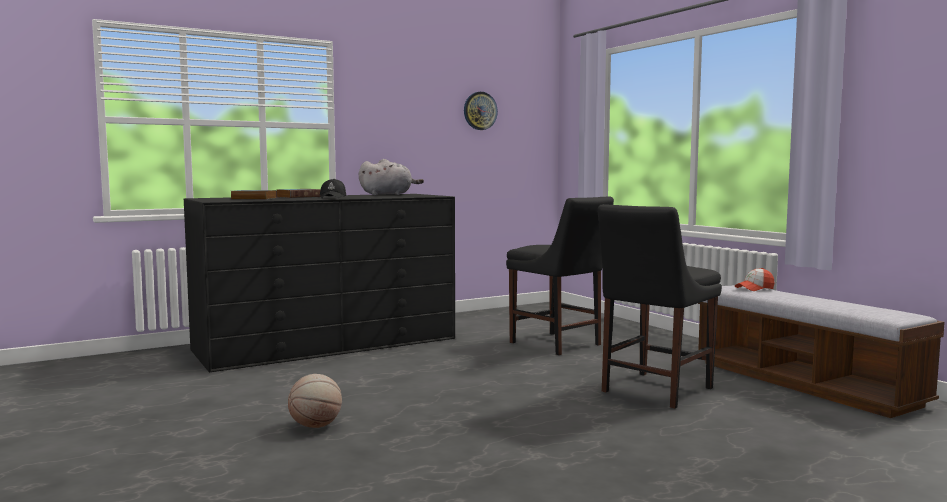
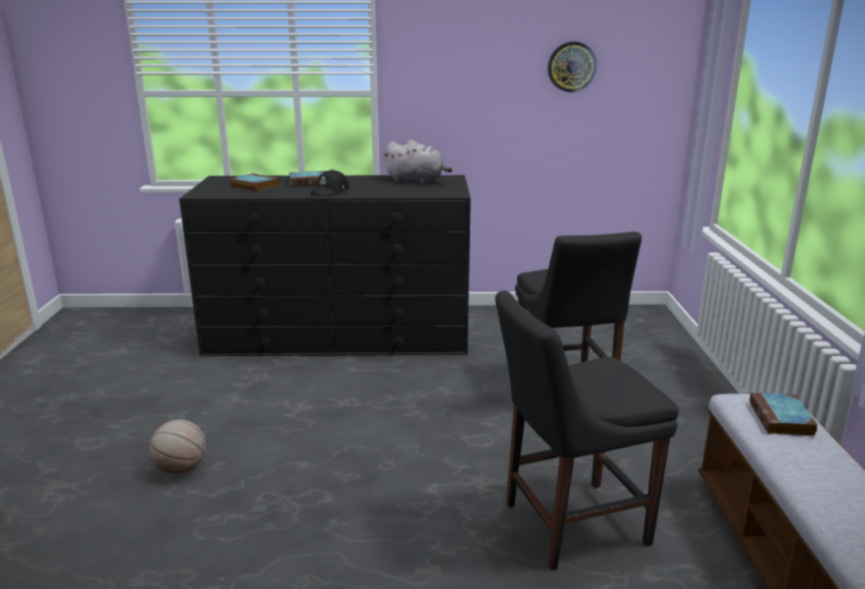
camera: 30 degrees right, 15 degrees up
(754, 289) = (782, 419): cap -> book

